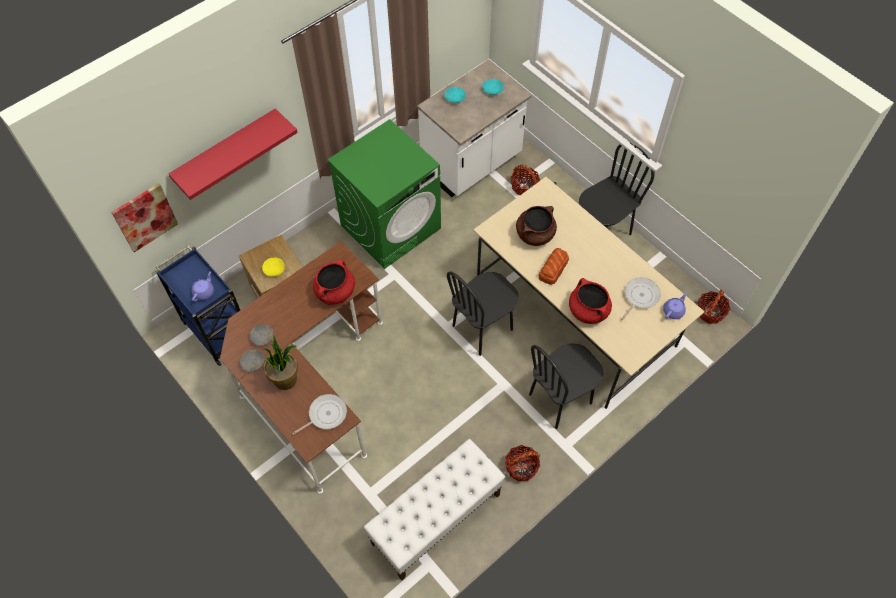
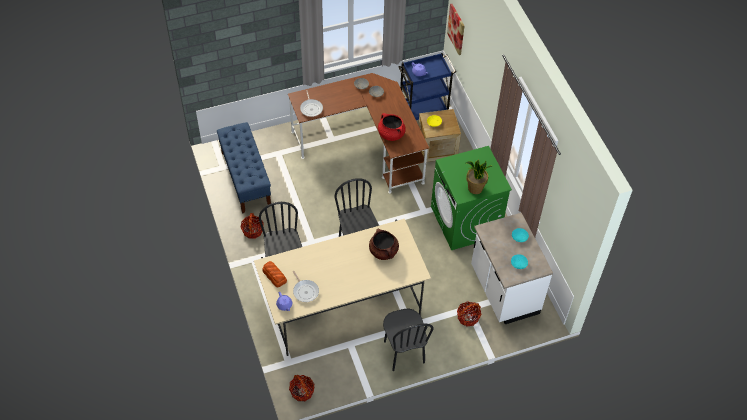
camera: 110 degrees right, 5 degrees down
(226, 150) = (482, 64): red shelf -> none
(286, 379) = (342, 97): potted plant -> potted plant (475, 188)
(436, 519) = (245, 178): white bench -> blue bench
(553, 268) = (351, 250): bread -> bread (274, 275)
(588, 310) = (310, 257): red cooking pot -> none

